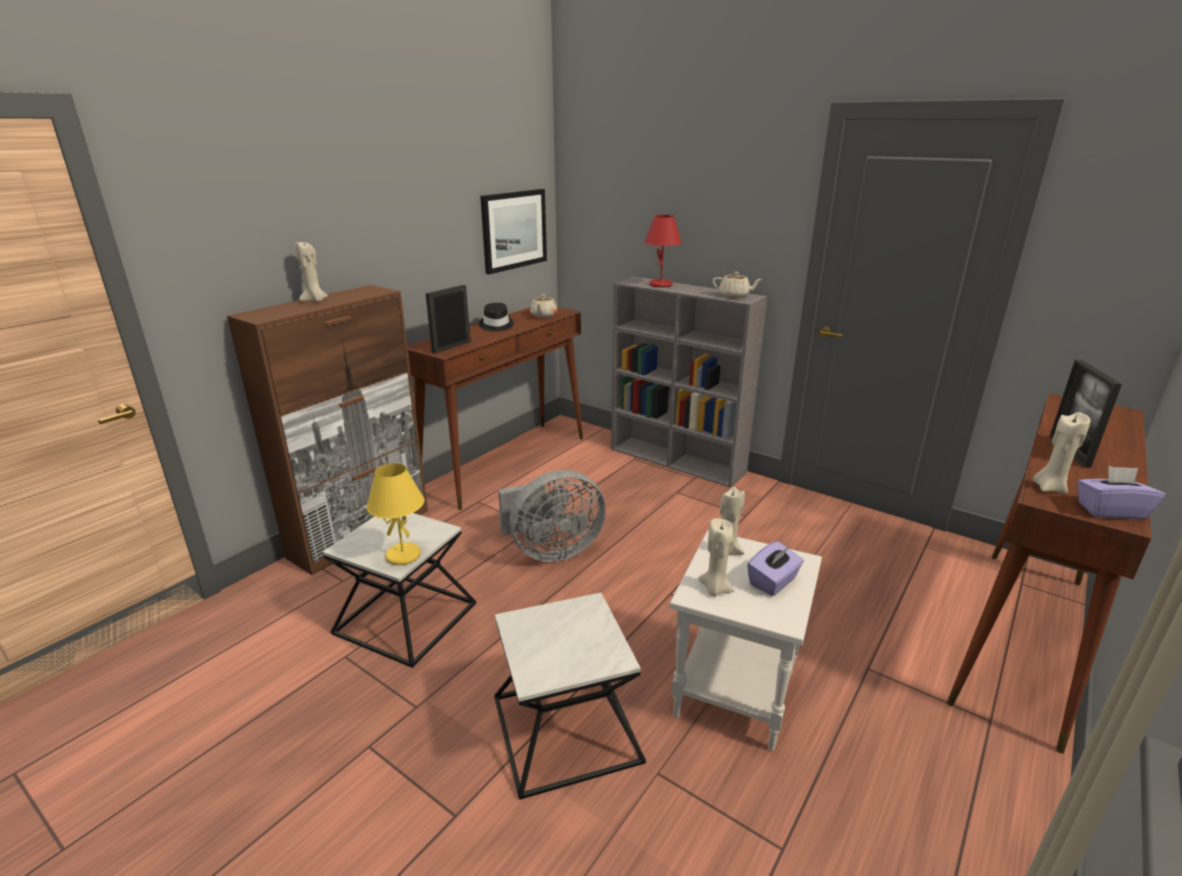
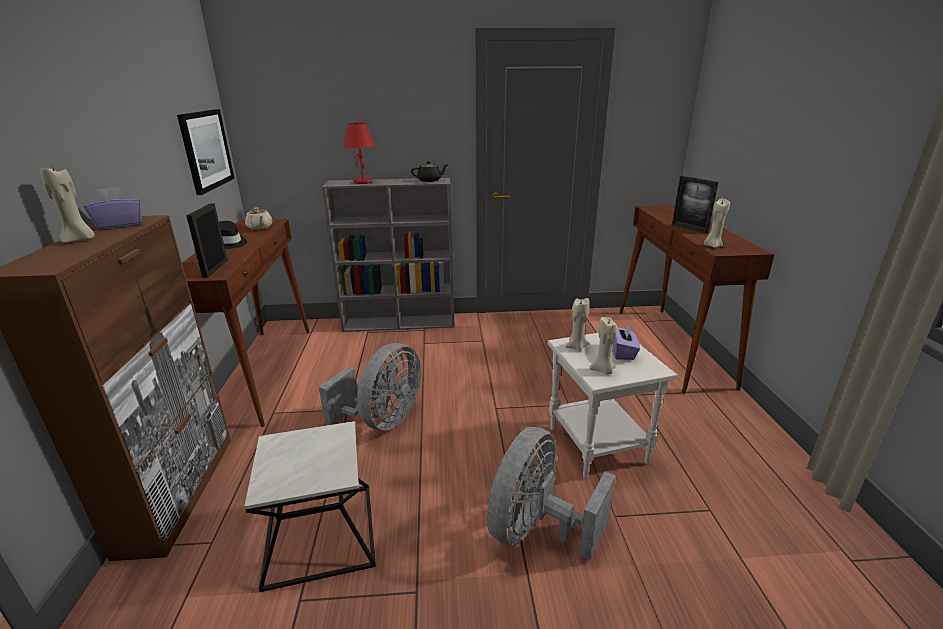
camera: 40 degrees left, 0 degrees up
(404, 555) = (336, 465): yellow table lamp -> none
(565, 729) = (537, 529): side table -> grey fan
(735, 296) = (430, 180): beige teapot -> black teapot
(1110, 511) = (745, 248): purple tissue box -> purple tissue box (120, 224)

